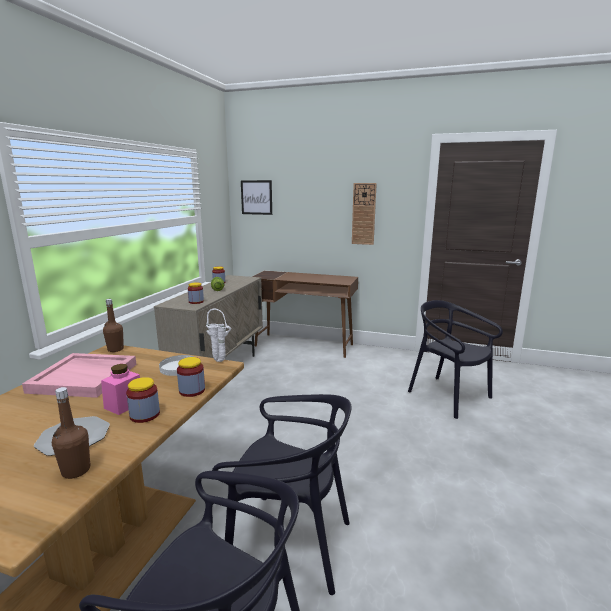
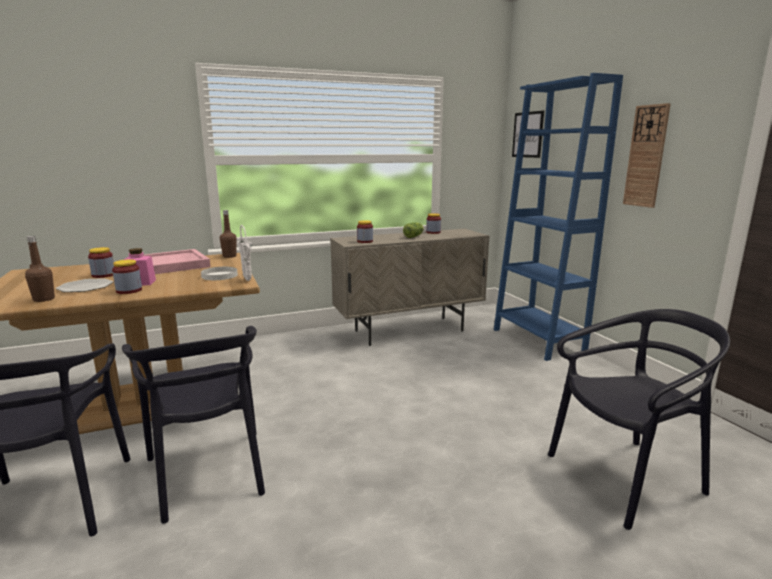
camera: 50 degrees right, 0 degrees up
(192, 390) = (181, 289): jar -> jar (103, 275)
(304, 345) = (538, 340): brown desk -> blue bookcase
(448, 396) = (625, 478): black chair -> black chair turned 60 degrees clockwise

